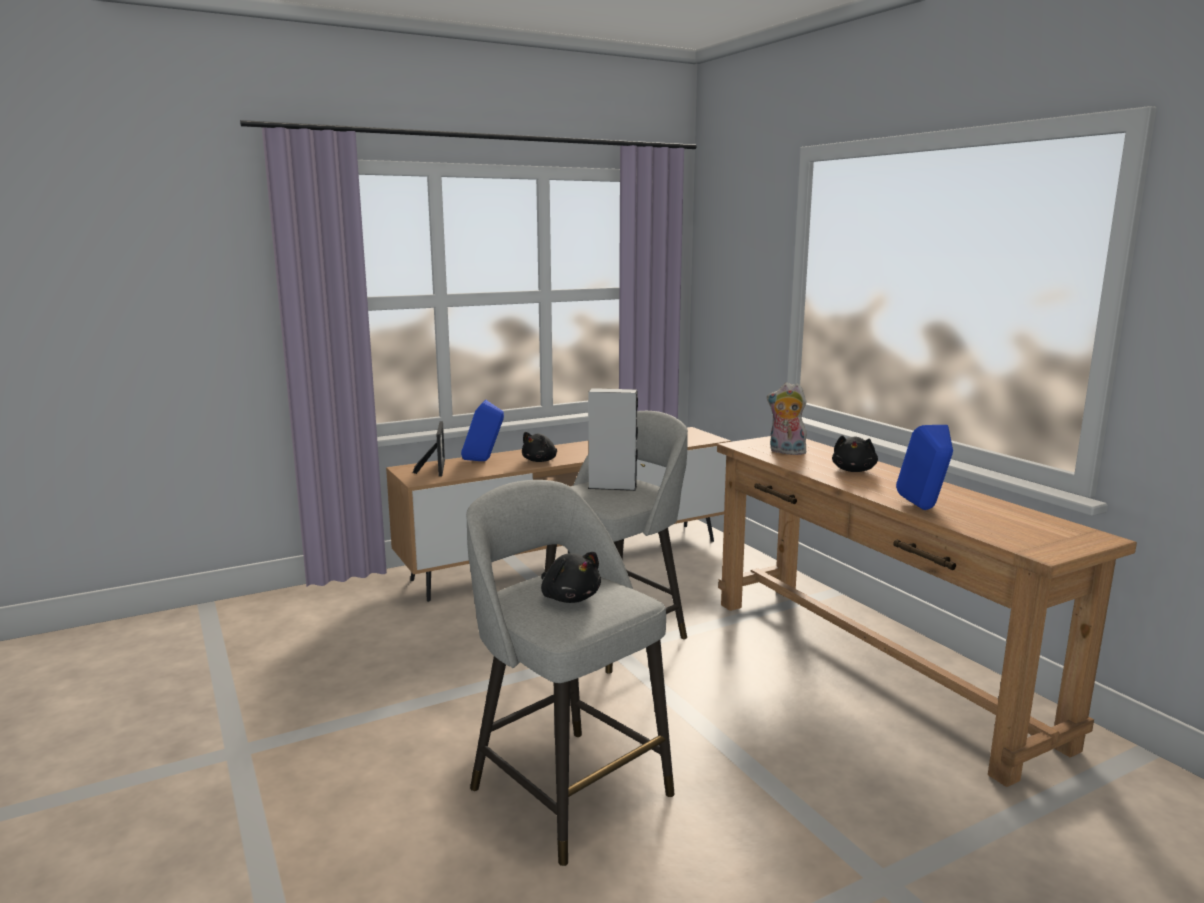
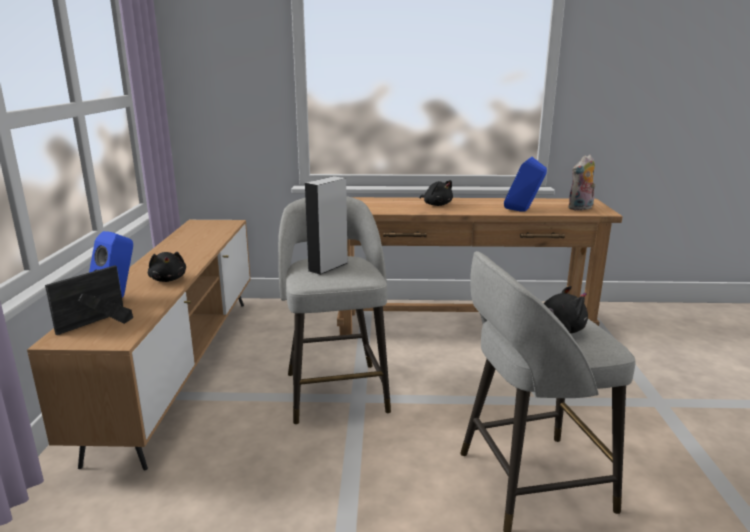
camera: 60 degrees left, 5 degrees up
(436, 468) = (93, 325): picture frame -> picture frame turned 75 degrees counterclockwise
(785, 452) = (377, 206): plush toy -> plush toy (580, 208)

